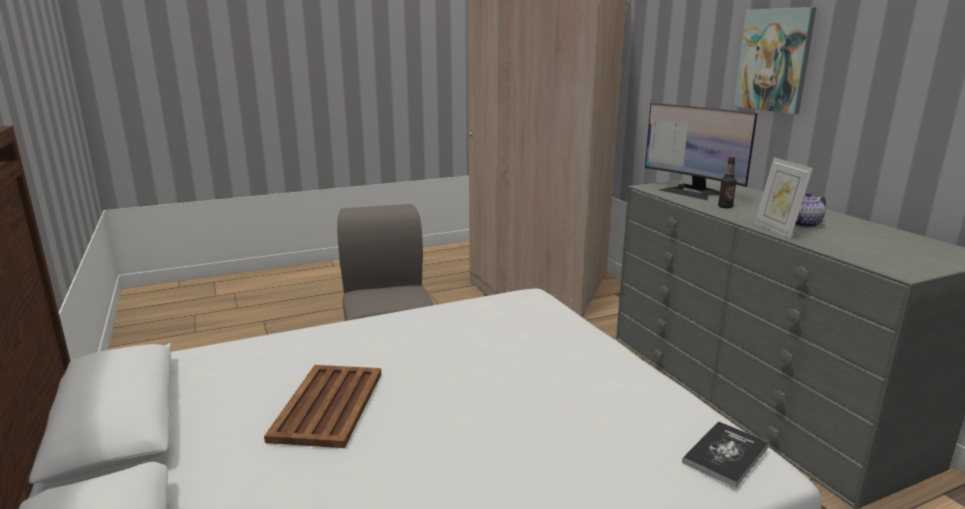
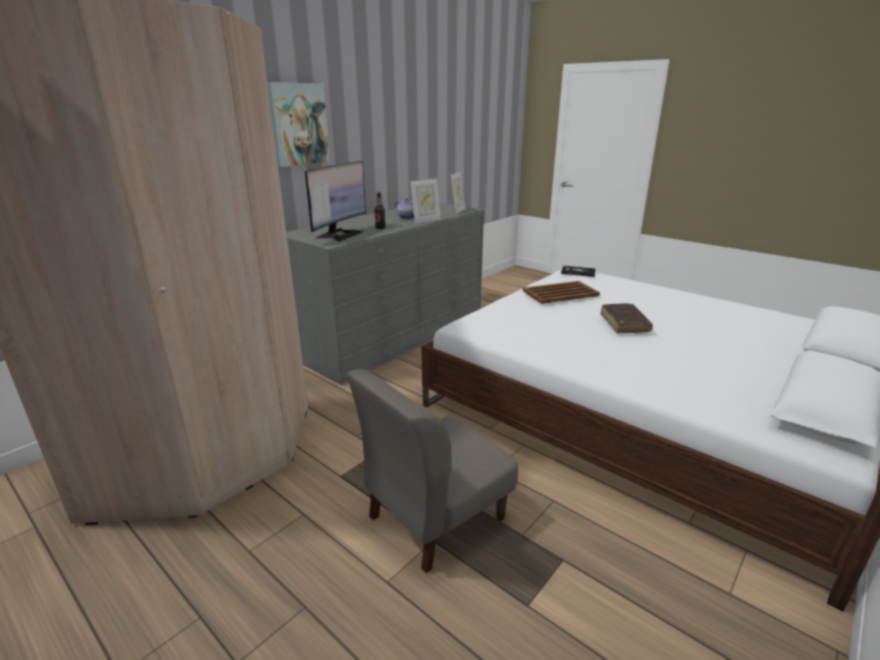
camera: 115 degrees left, 5 degrees up
(327, 406) = (687, 345): brown tray -> brown tray (561, 293)
(434, 387) = (624, 323): none -> brown book
(881, 260) = (457, 211): none -> picture frame

